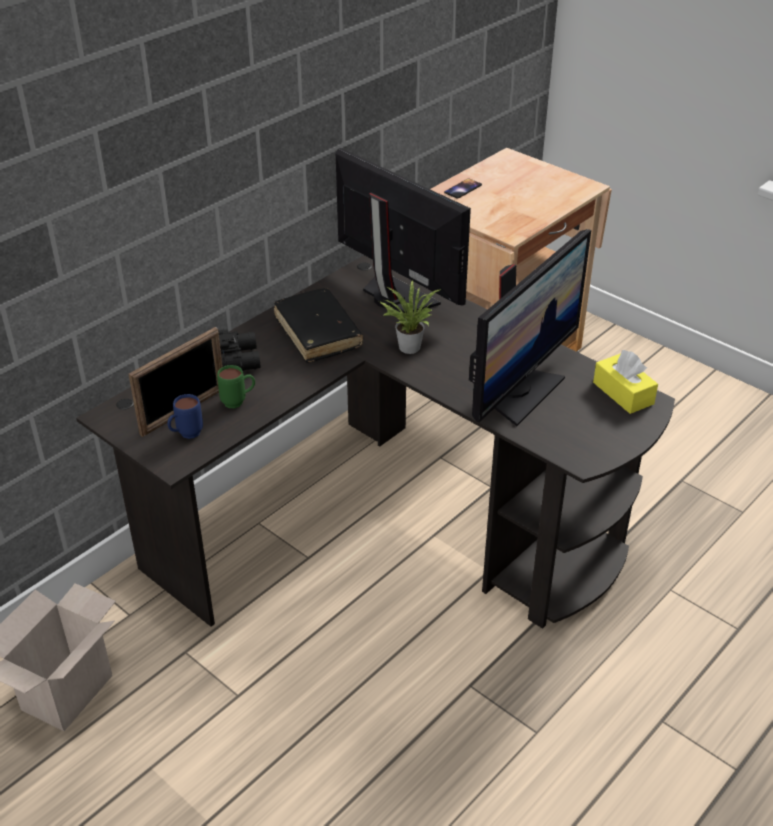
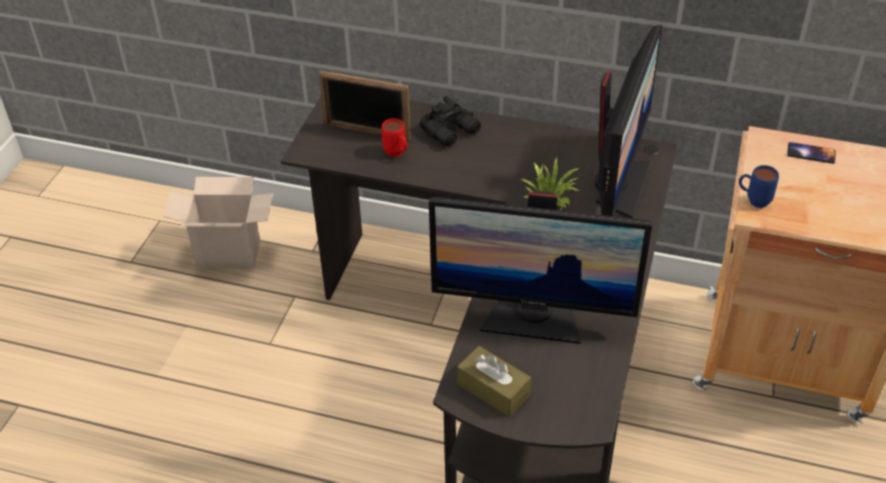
camera: 65 degrees right, 5 degrees up
(186, 435) = (340, 144): blue mug -> blue mug (753, 201)
(238, 402) = (397, 154): green mug -> red mug
(318, 333) = (522, 161): black book -> none
(589, 440) = (493, 389): none -> brown tissue box
(623, 393) = (589, 396): yellow tissue box -> none

